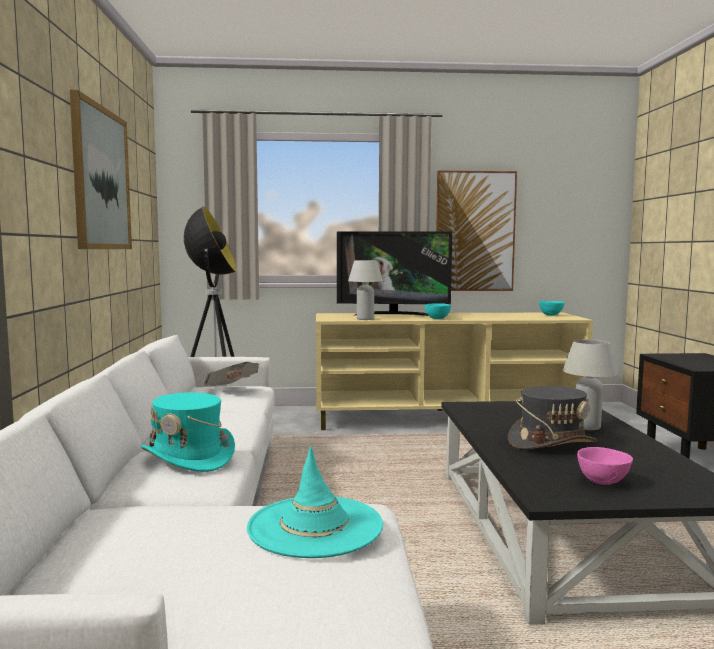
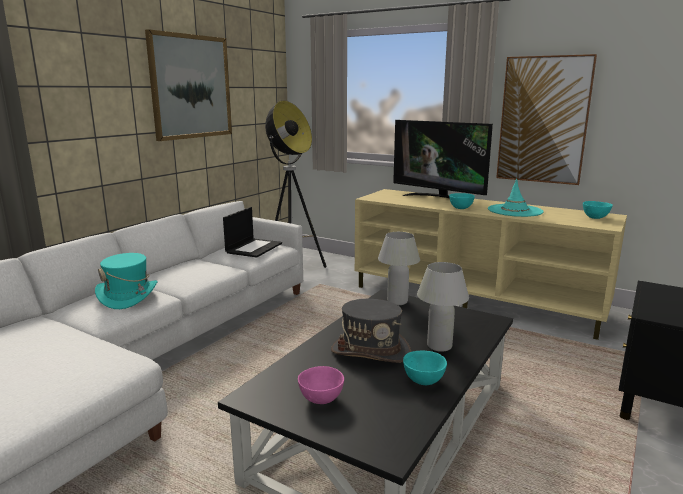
camera: 35 degrees right, 10 degrees up
(231, 390) = (254, 248): newspaper -> laptop
(315, 526) = (75, 364): turquoise hat -> turquoise hat (515, 211)
(365, 319) = (398, 201): white table lamp -> white table lamp (397, 301)
(635, 450) = (423, 381): none -> turquoise bowl

